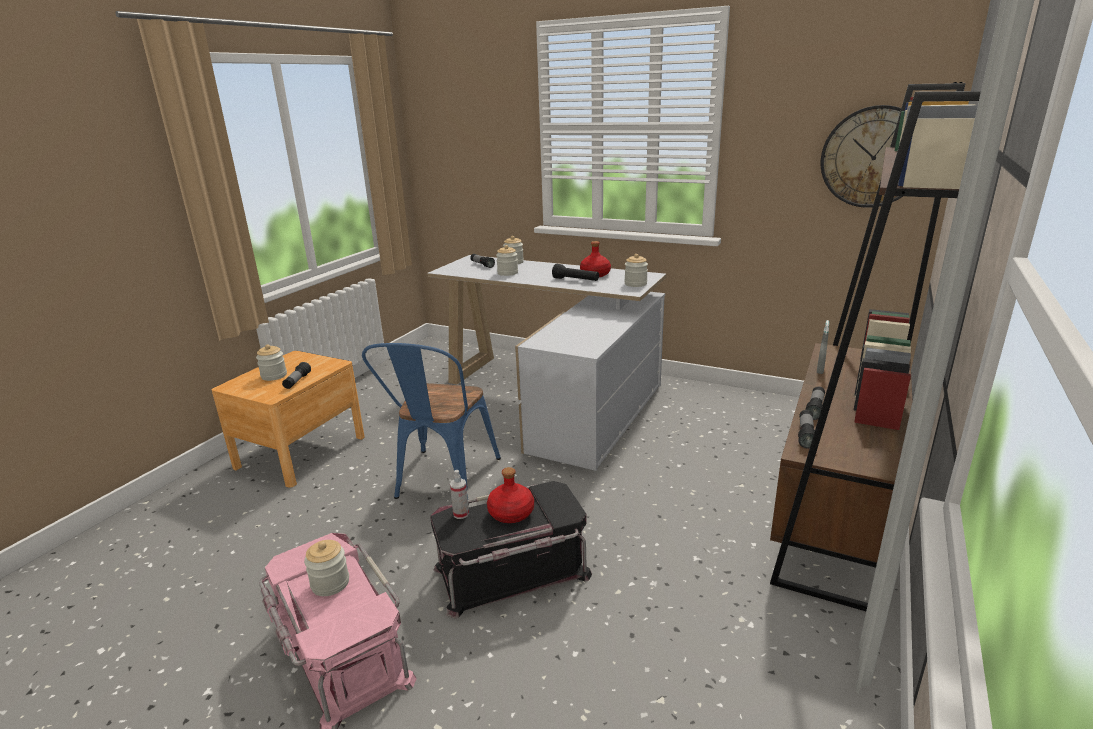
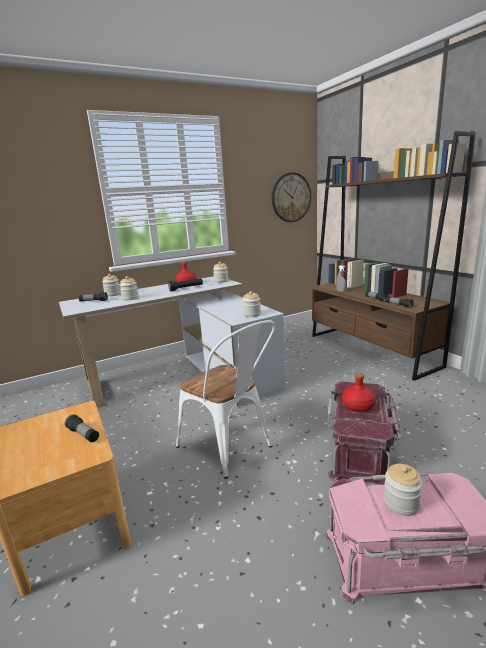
camera: 55 degrees left, 5 degrees down
(274, 376) = (41, 448): jar -> jar (252, 314)
(443, 482) = (230, 448): blue chair -> white chair
(461, 514) = (348, 422): spray bottle -> none
(512, 573) = (360, 449): black storage box -> red storage box

